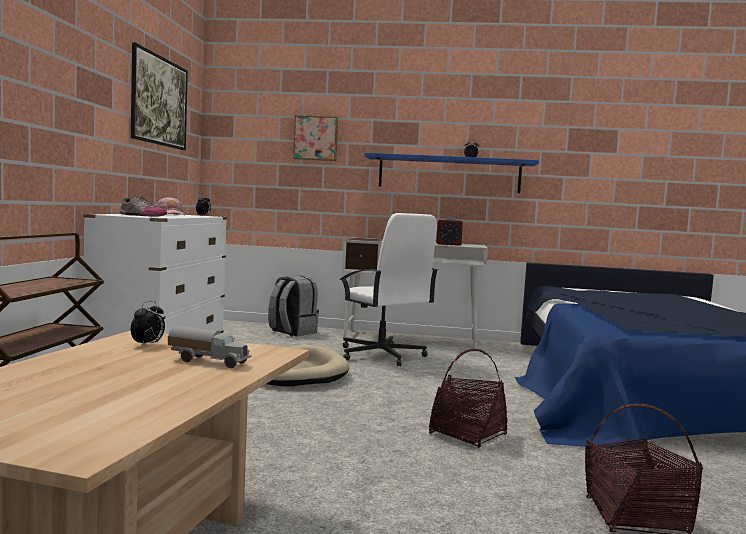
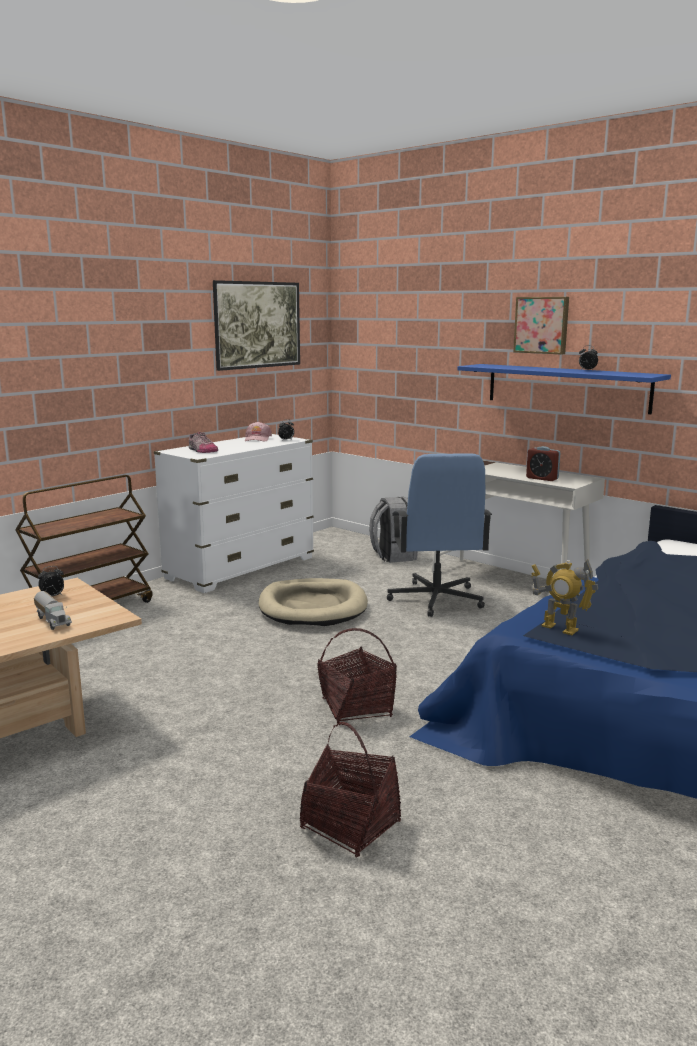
camera: 35 degrees right, 10 degrees up
(316, 138) = (429, 343): picture -> picture (542, 325)
(381, 355) = (436, 599): white office chair -> blue office chair
(633, 324) = (559, 628): none -> toy robot

